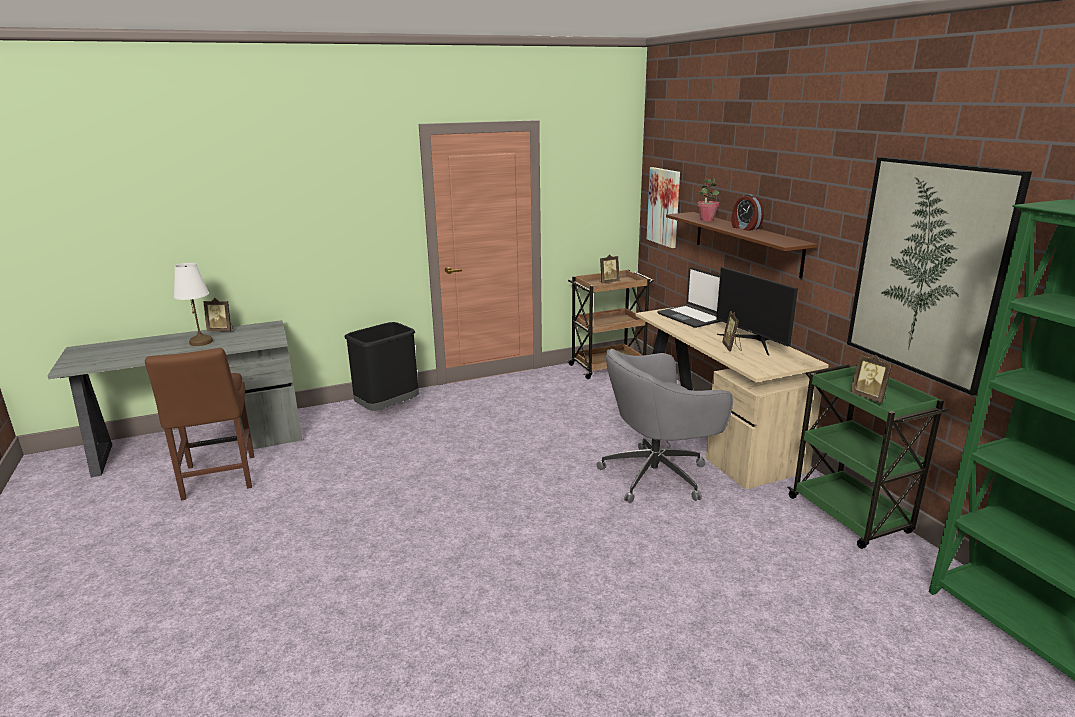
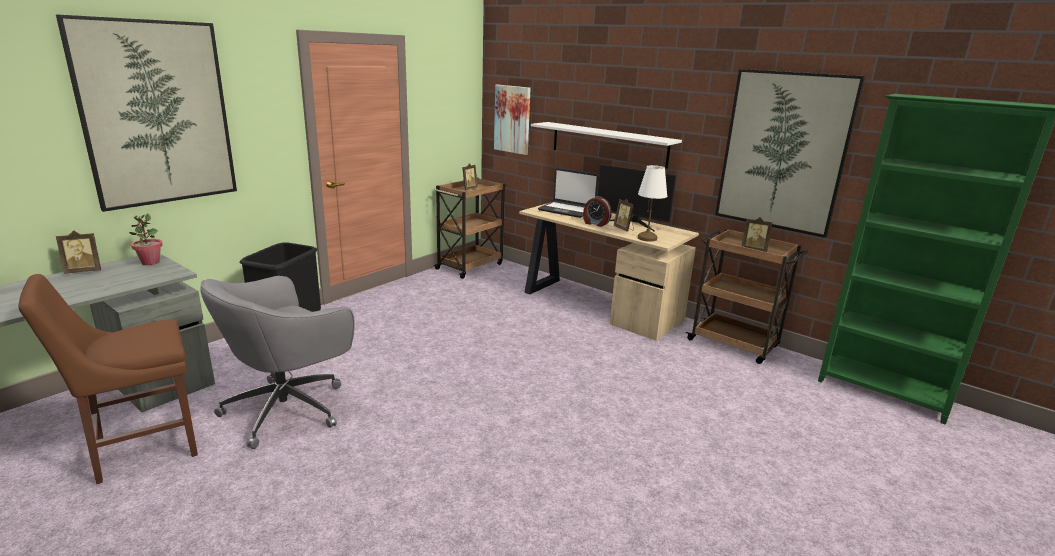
camera: 30 degrees left, 0 degrees up
(201, 342) = (71, 286): white table lamp -> white table lamp (647, 238)
(218, 479) = (140, 448): brown chair -> brown chair turned 105 degrees clockwise
(288, 204) = (157, 114): none -> picture
(657, 475) = (587, 344): grey office chair -> grey office chair (289, 408)
(706, 220) = (571, 126): potted plant -> potted plant (150, 262)
(745, 228) = (612, 131): alarm clock -> alarm clock (595, 223)
(746, 243) = (608, 144): brown shelf -> white shelf
(850, 516) = (734, 344): green cart -> brown cart

